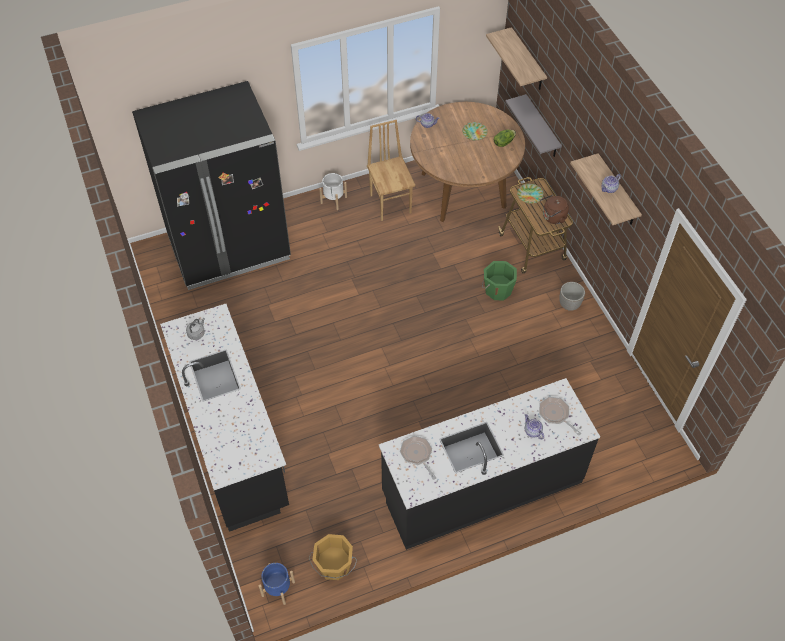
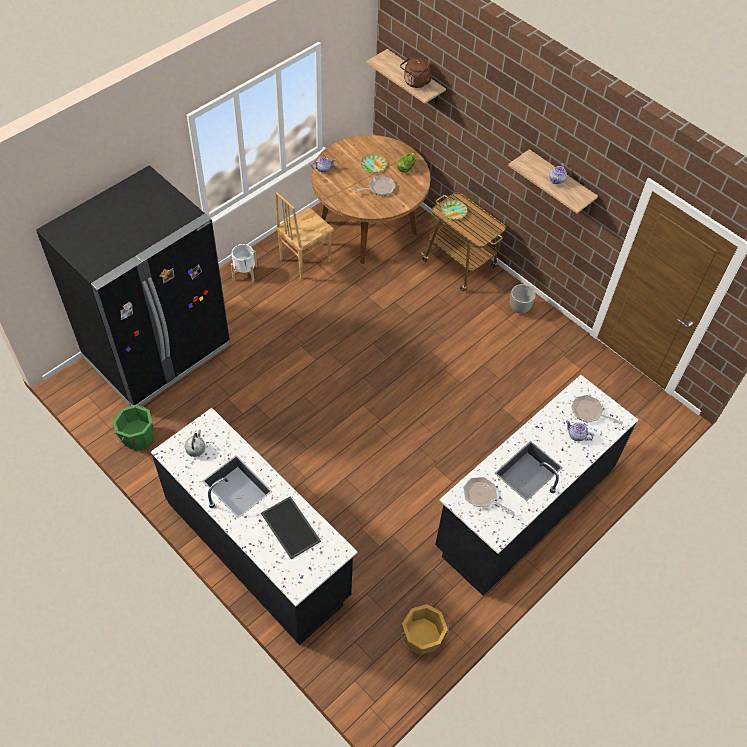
camera: 25 degrees left, 0 degrees up
(242, 424) = (291, 527): none -> tray
(278, 589) = (378, 684): blue planter -> none
(391, 203) = (304, 260): brown chair -> brown chair turned 90 degrees counterclockwise
(469, 155) = (379, 188): none -> frying pan
(497, 290) = (447, 314): green bucket -> green bucket (137, 437)
(542, 128) = (444, 142): grey shelf -> none
(553, 217) = (485, 227): brown kettle -> brown kettle (415, 83)

